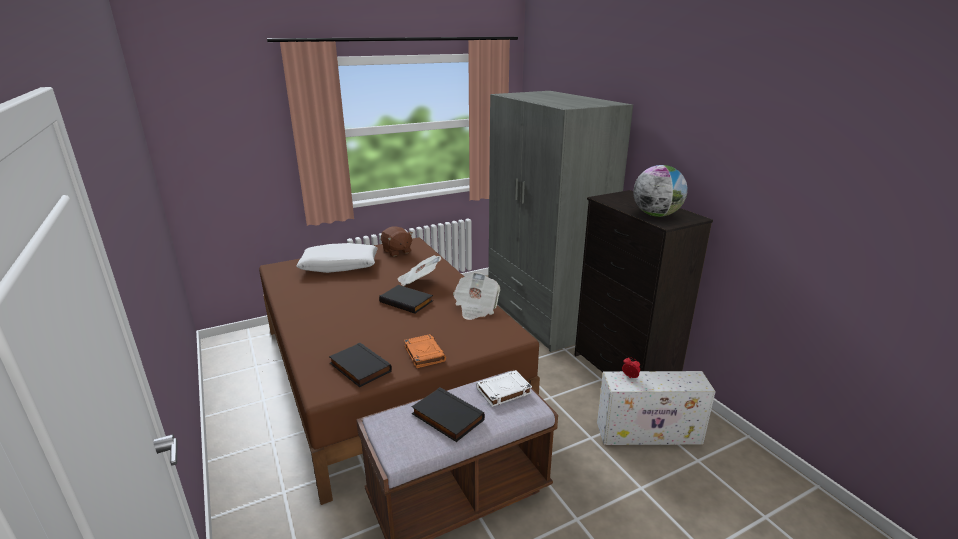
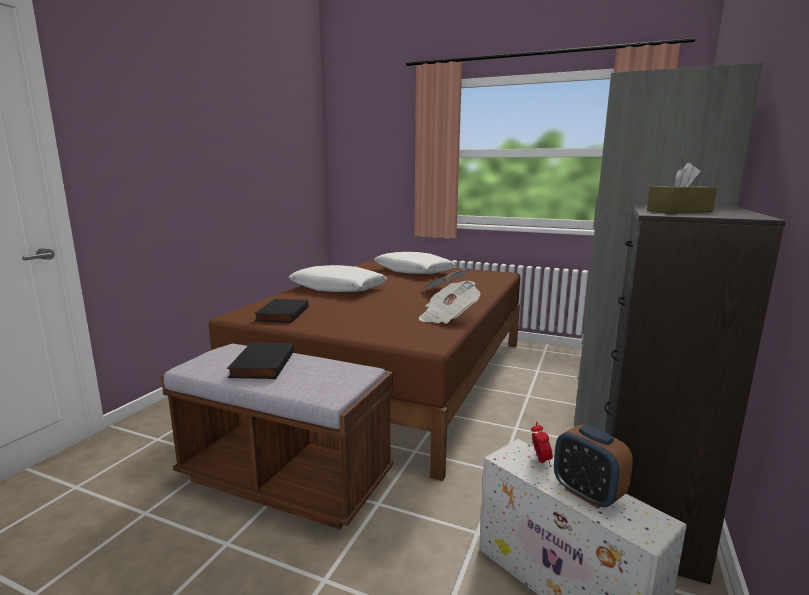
camera: 50 degrees right, 10 degrees down
(328, 316) = (338, 288): none -> white pillow
(397, 251) = (475, 275): brown plush toy -> none
(407, 301) = (405, 298): black book -> none
(424, 353) = (335, 324): orange book -> none
(503, 391) = (336, 373): white book -> none
(656, 215) = (679, 211): globe -> brown tissue box
(665, 381) = (587, 494): none -> alarm clock

